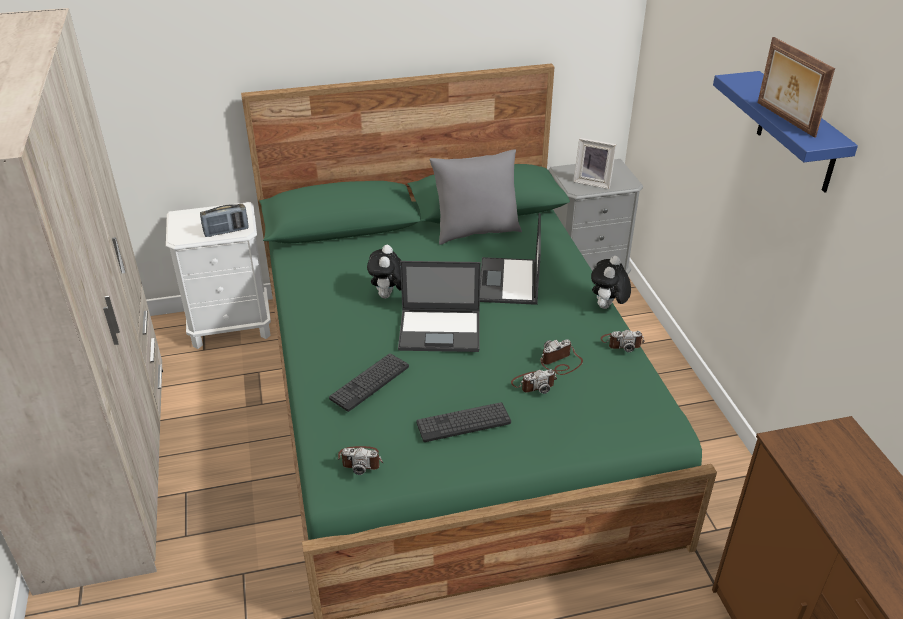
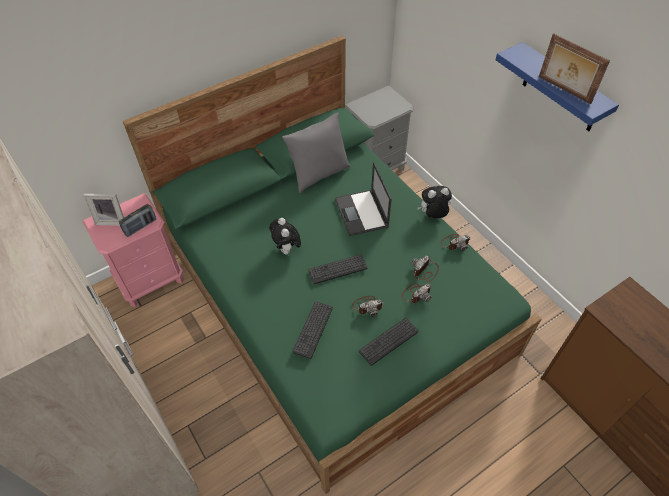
camera: 20 degrees left, 15 degrees up
(231, 326) = (151, 280): white nightstand -> pink nightstand
(361, 460) = (338, 394): camera -> camera (368, 306)
(441, 330) = (337, 269): laptop -> keyboard
(593, 182) = (380, 111): picture frame -> picture frame (112, 220)
(607, 307) = (433, 215): plush toy -> plush toy turned 75 degrees clockwise

